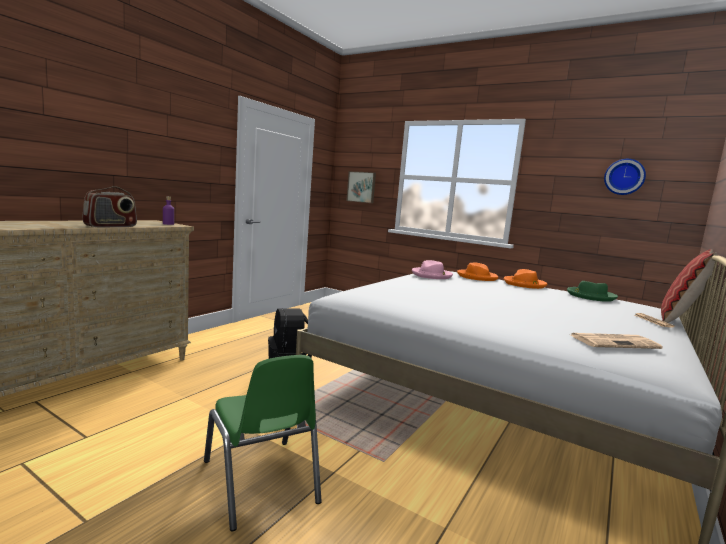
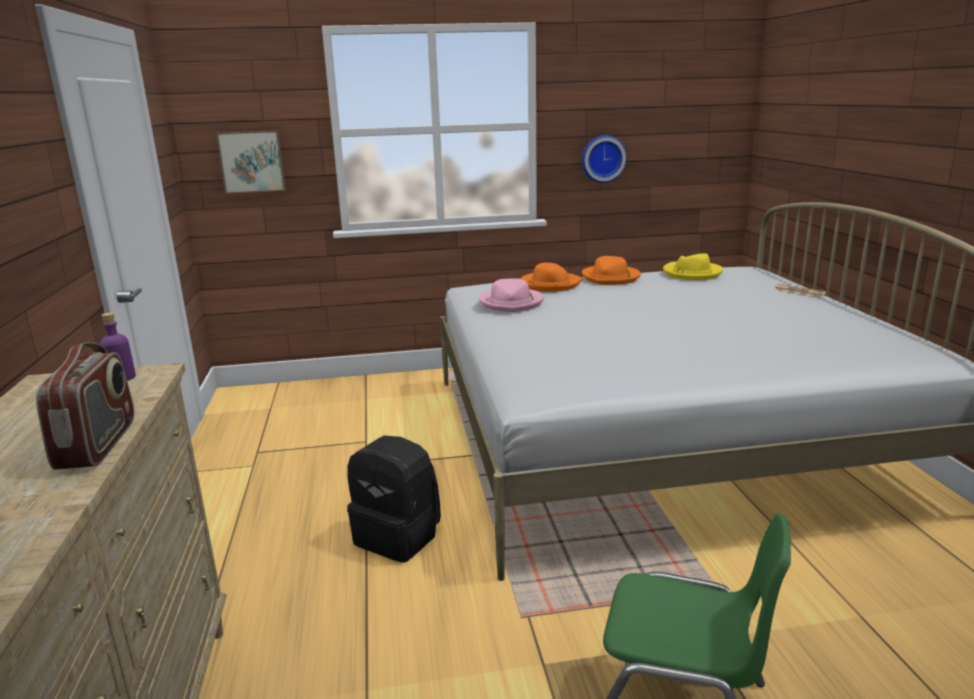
camera: 40 degrees left, 10 degrees up
(590, 296) = (691, 273): green hat -> yellow hat
(614, 342) = (856, 336): newspaper -> none
(624, 177) = (670, 104): wall clock -> wall clock (602, 158)
(679, 320) = (797, 279): pillow -> none

